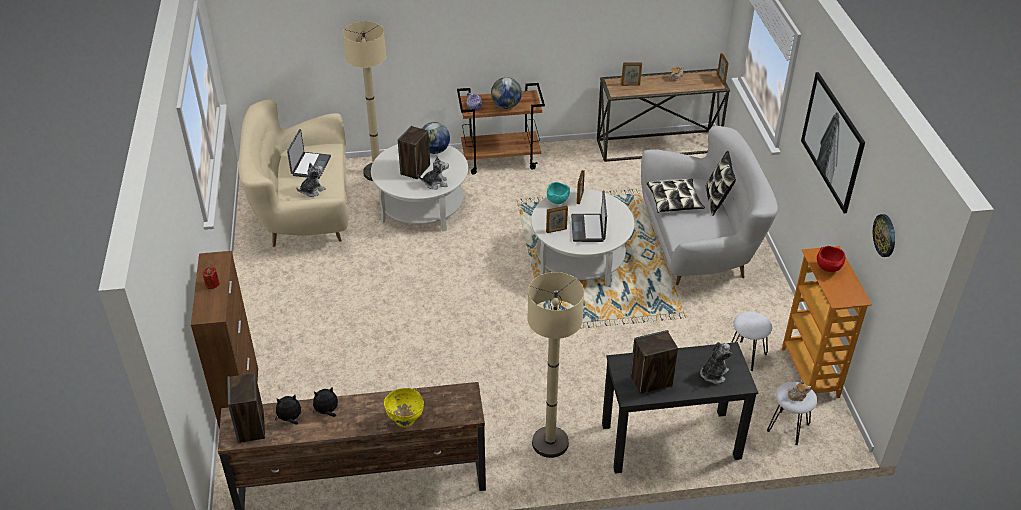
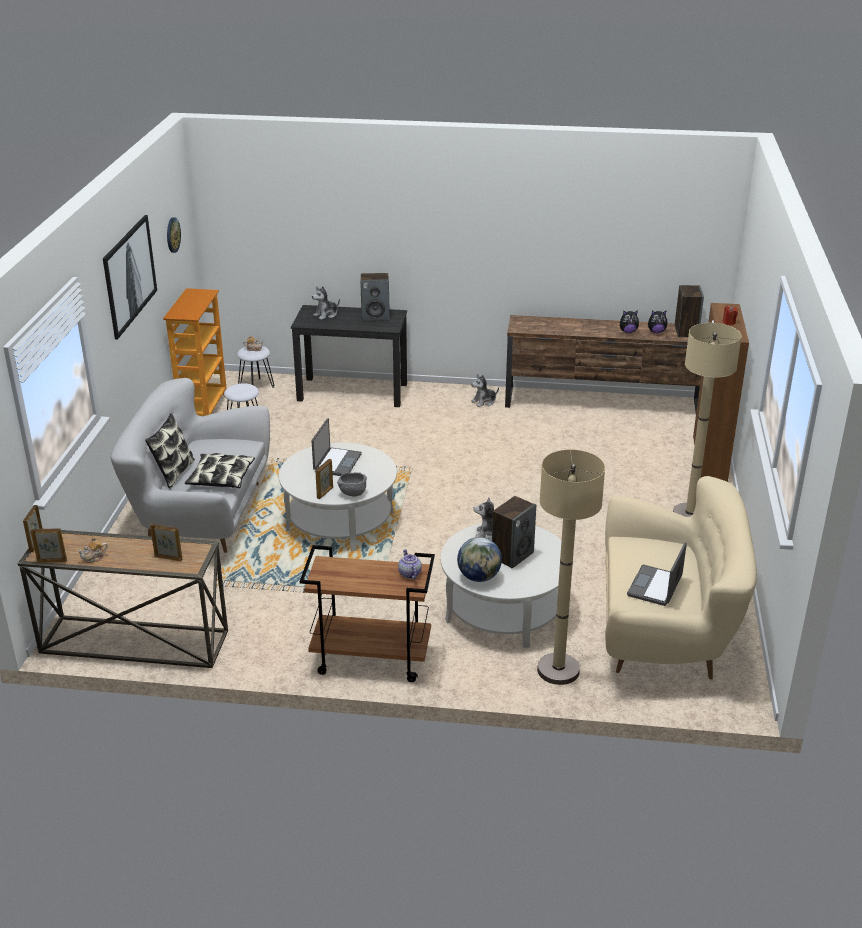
camera: 165 degrees left, 10 degrees down
(312, 190) = (651, 554): plush toy -> plush toy (484, 402)
(405, 420) = (568, 321): yellow bowl -> none
(506, 106) = (363, 568): globe -> none
(550, 443) = (447, 403): beige floor lamp -> beige floor lamp (690, 515)
(556, 230) = (372, 466): picture frame -> picture frame (52, 561)
(557, 200) = (352, 494): turquoise bowl -> grey bowl
(829, 268) = (191, 307): red bowl -> none

